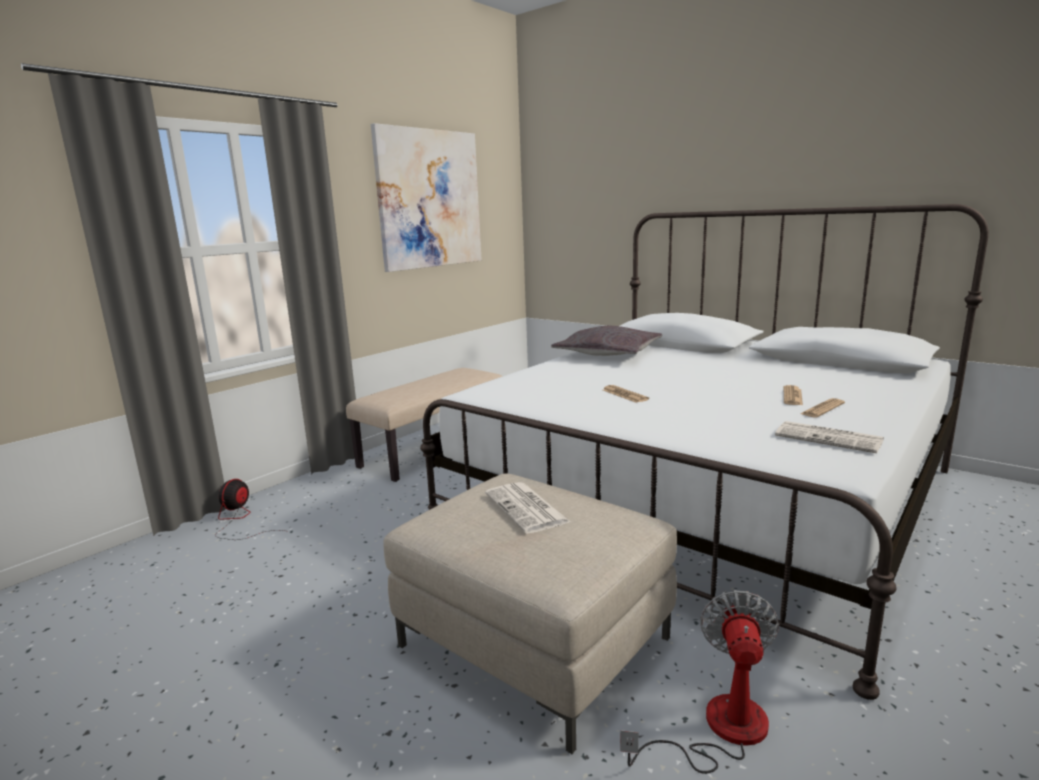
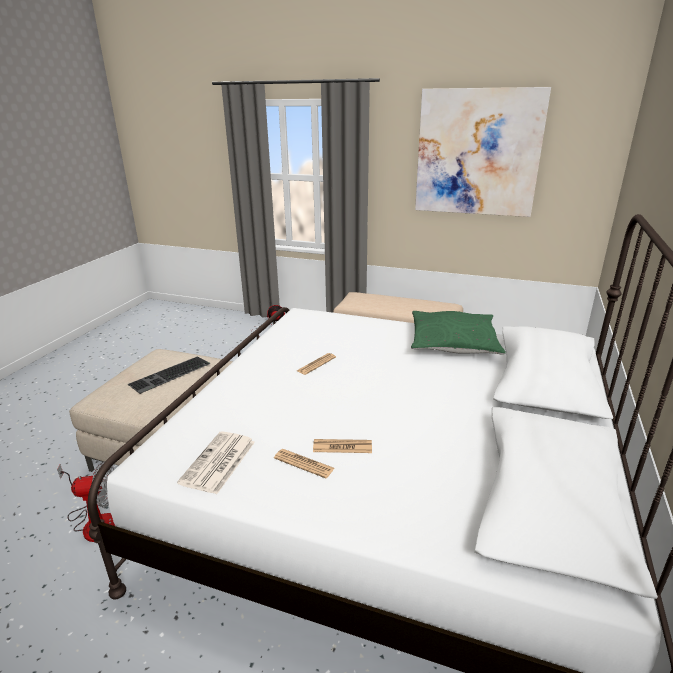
camera: 70 degrees right, 10 degrees up
(527, 508) = (170, 375): newspaper -> keyboard
(608, 353) = (453, 342): grey pillow -> green pillow

